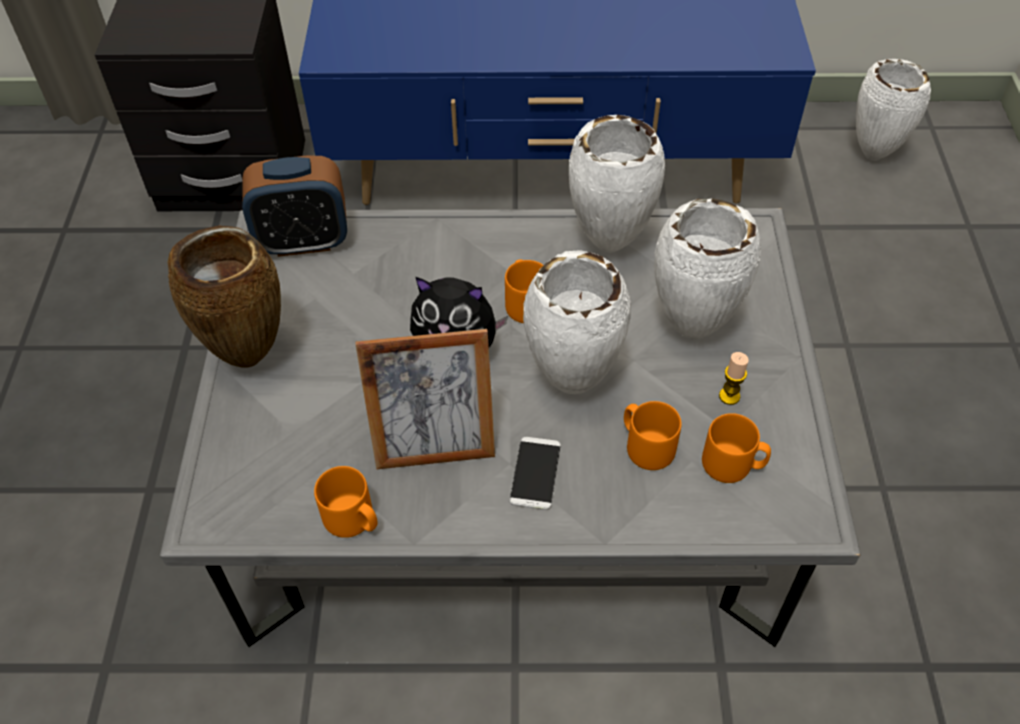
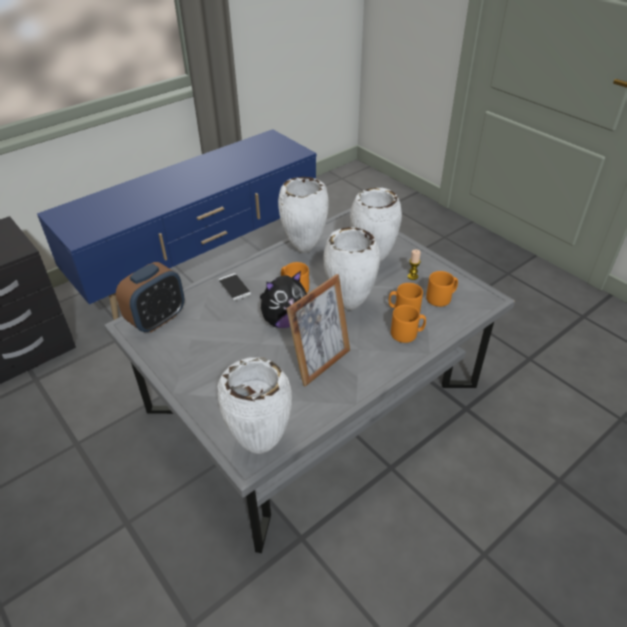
camera: 40 degrees left, 10 degrees down
(250, 356) = (187, 380): brown vase -> none
(353, 520) = (319, 412): orange mug -> orange mug (407, 334)
(535, 473) = (373, 346): phone -> phone (234, 287)
(874, 155) = (331, 197): white vase -> white vase (261, 445)

